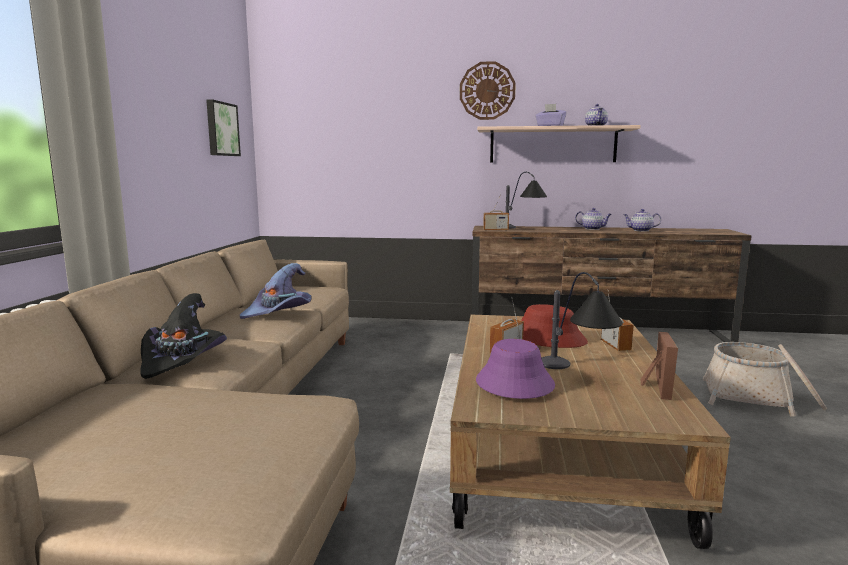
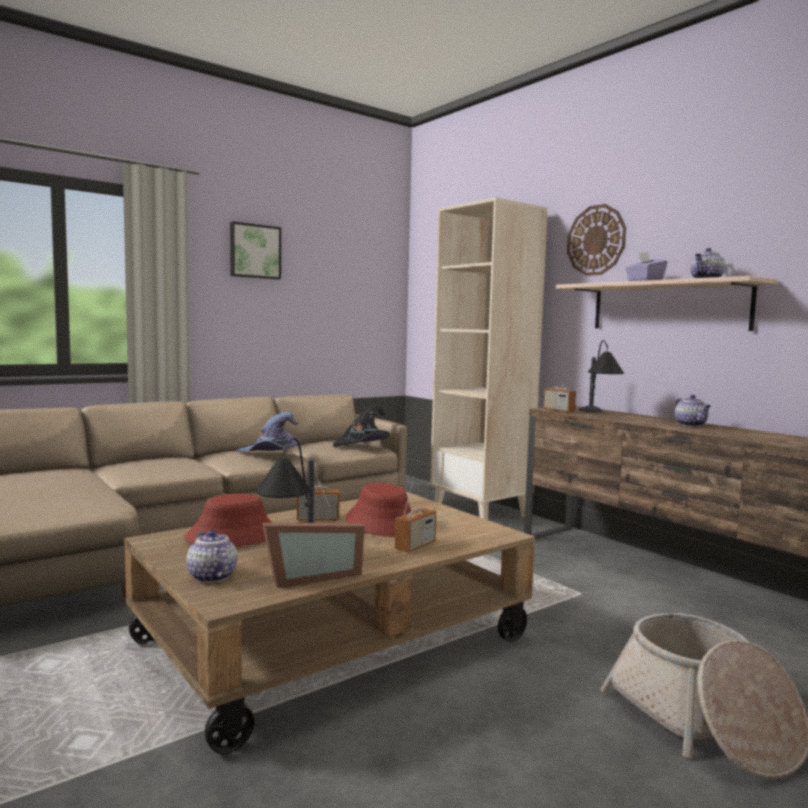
camera: 45 degrees right, 5 degrees down
(183, 360) = (135, 465): black hat -> black hat (363, 444)
(221, 129) = (351, 293): picture -> picture (254, 251)
(403, 328) = (481, 513): none -> beige bookcase
(514, 383) = (232, 536): purple hat -> red hat
(640, 230) = (749, 435): teapot -> teapot (211, 576)

